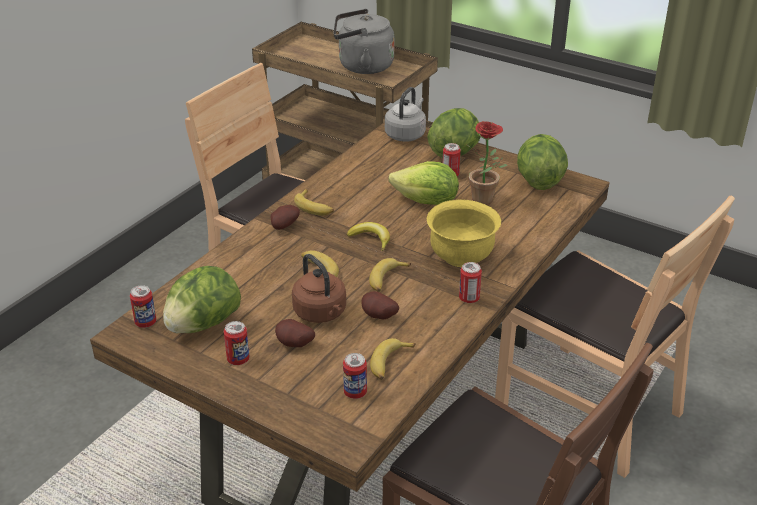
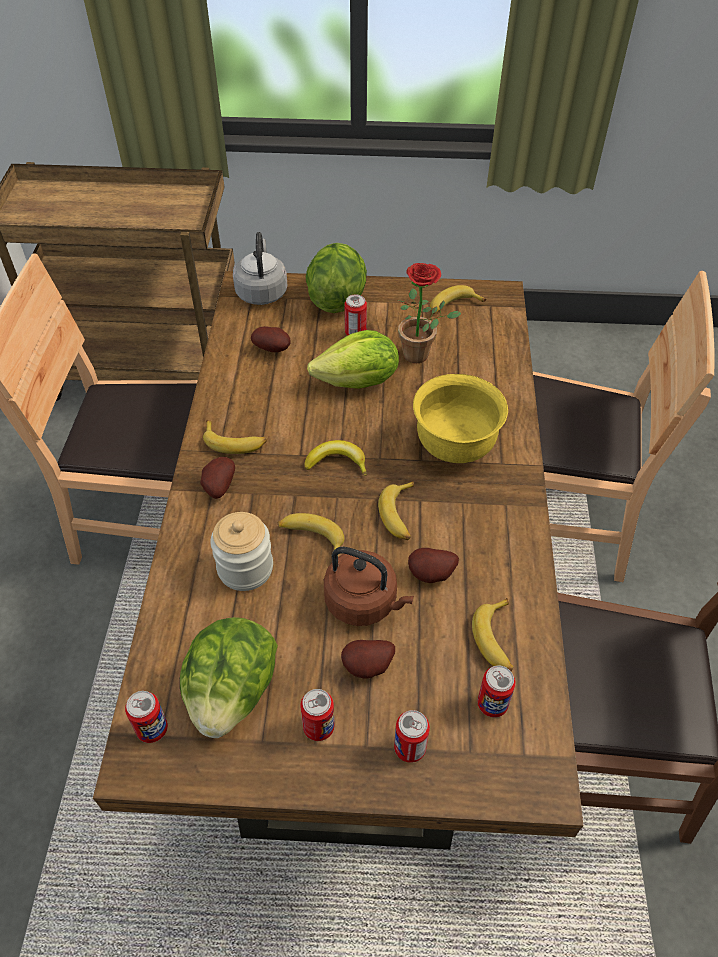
camera: 30 degrees left, 15 degrees up
(264, 270) = (245, 568): none -> jar
(362, 66) = (132, 207): grey kettle -> none
(385, 167) = (273, 349): none -> potato
(469, 298) = (507, 502): can -> can (410, 748)
(538, 181) = (453, 306): lettuce -> banana

